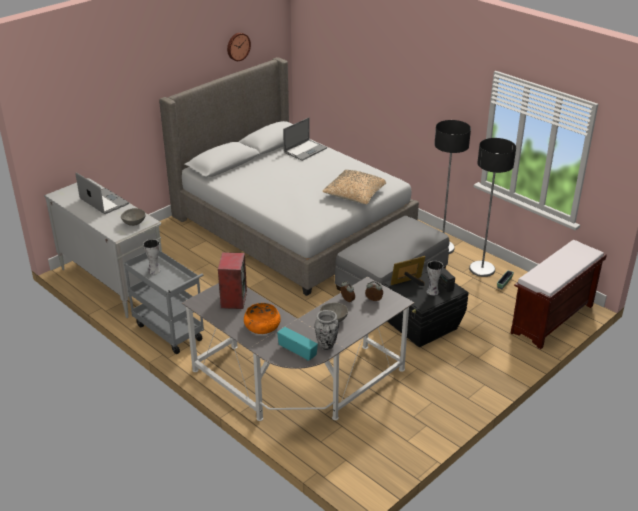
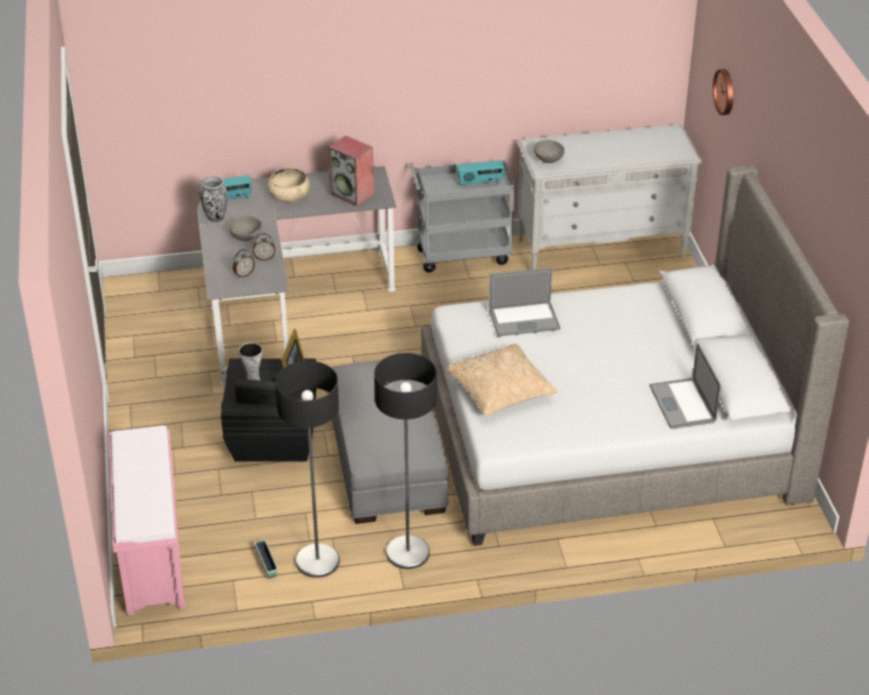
camera: 125 degrees right, 5 degrees up
(104, 201) = (621, 154): laptop -> laptop (524, 319)
(154, 270) = (480, 182): vase -> radio
(237, 46) = (826, 228): wall clock -> wall clock (725, 91)
(262, 326) = (289, 195): orange bowl -> beige bowl
(552, 320) = (151, 555): brown bench -> pink bench

